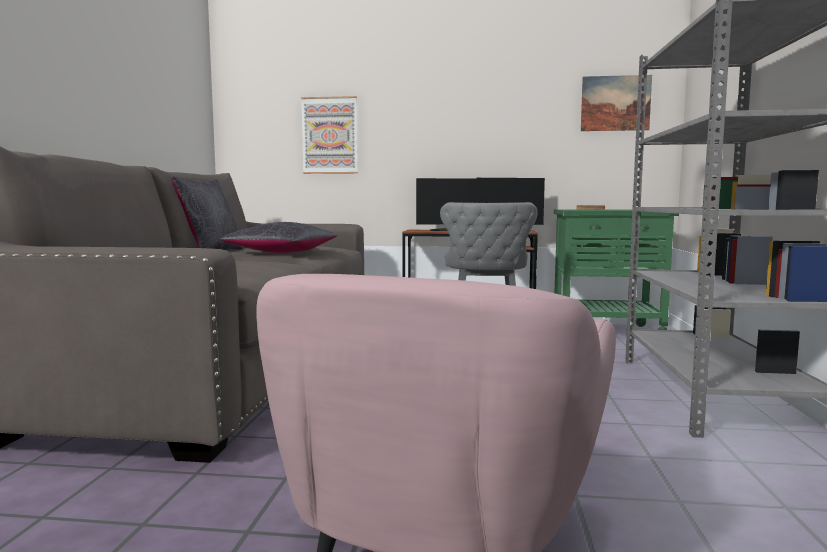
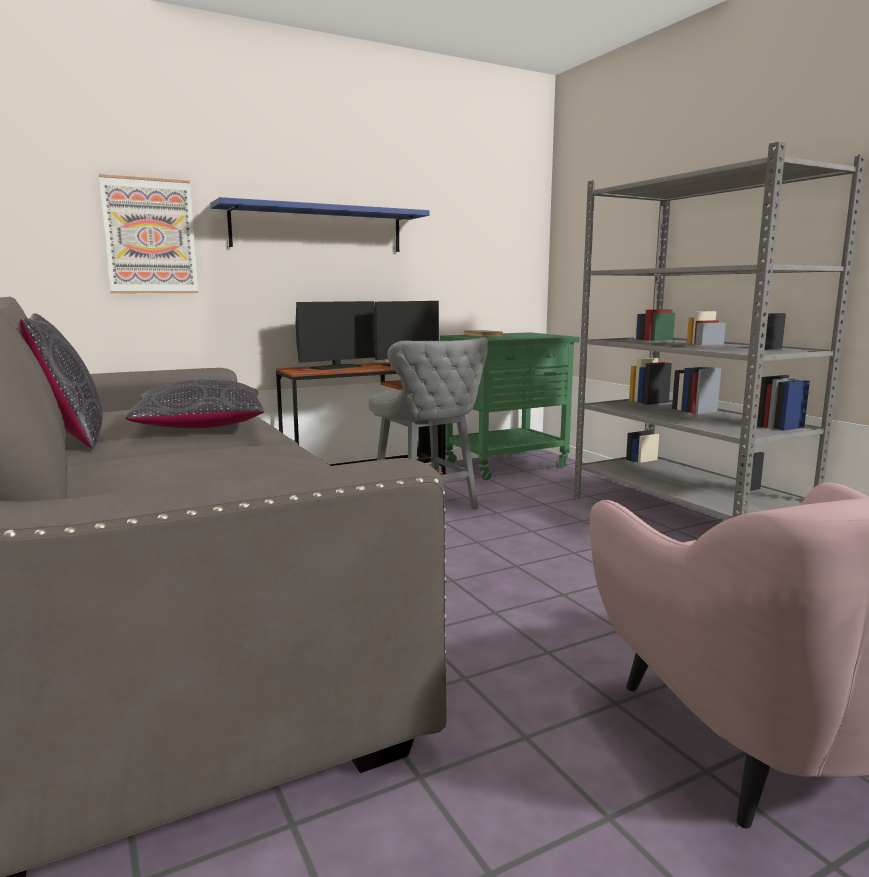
camera: 35 degrees left, 5 degrees up
(448, 124) = (318, 229): none -> blue shelf
(615, 103) = (493, 217): picture -> none

